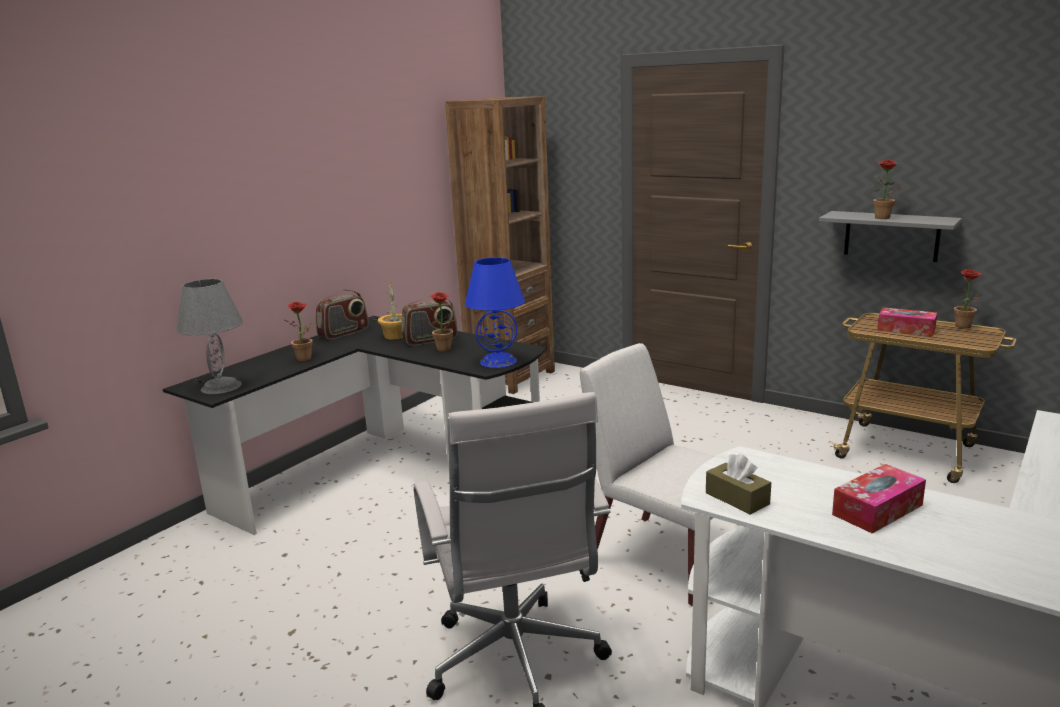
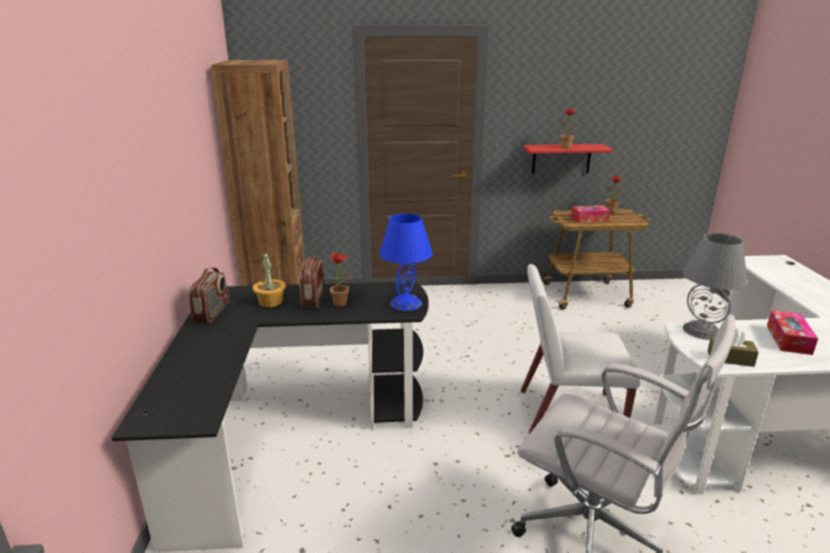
camera: 40 degrees left, 5 degrees up
(221, 387) = (187, 410): grey table lamp -> grey table lamp (702, 330)
(307, 359) = (225, 349): potted plant -> none
(430, 340) = (312, 298): radio -> radio turned 150 degrees clockwise
(891, 236) = (561, 158): grey shelf -> red shelf

